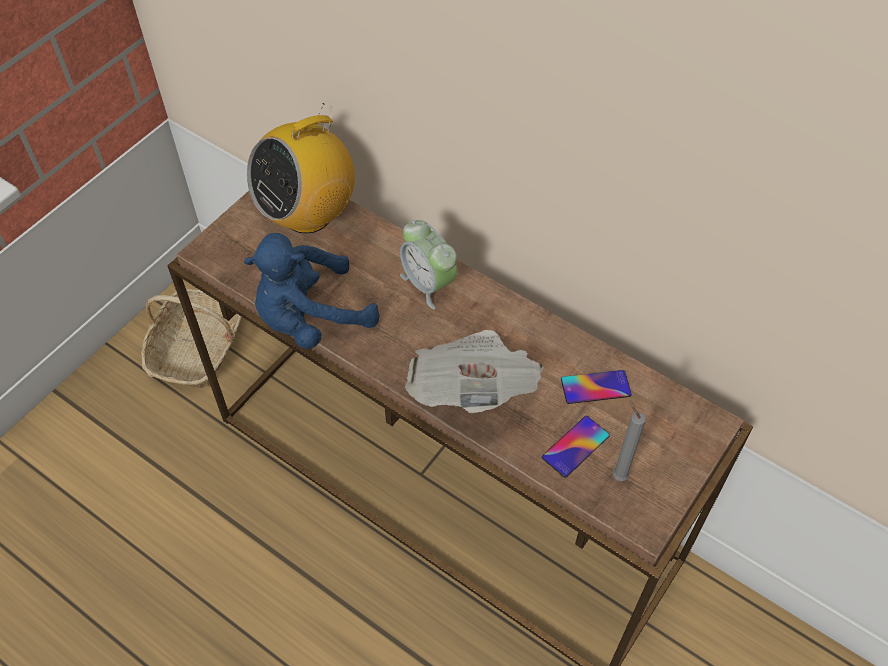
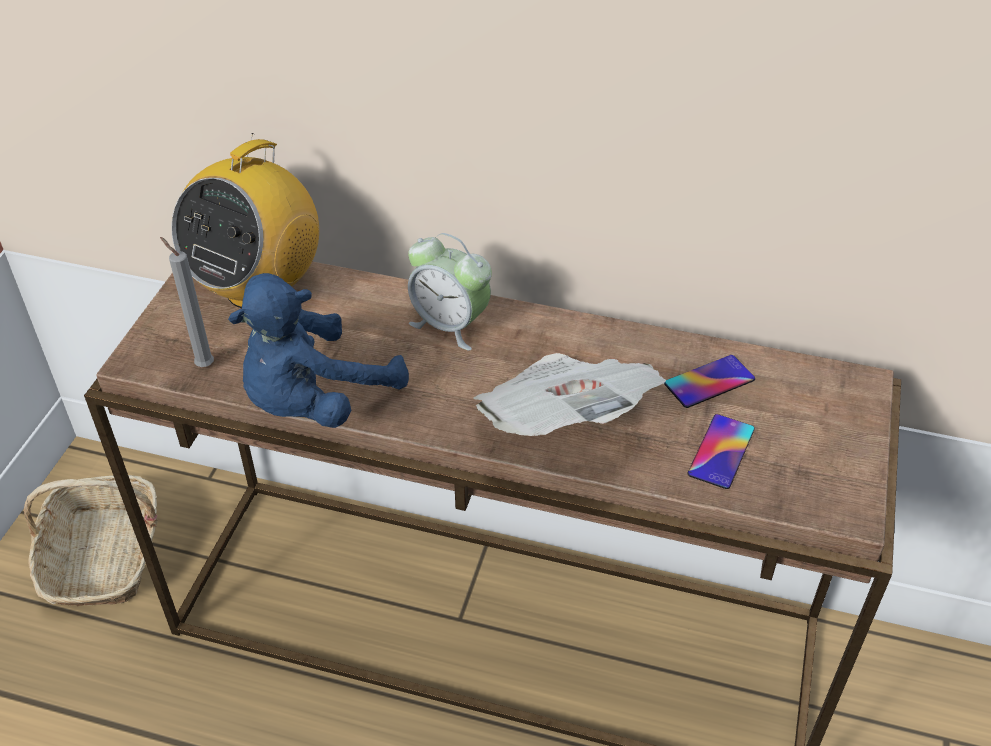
camera: 20 degrees left, 10 degrees down
(618, 475) = (787, 468): grey candle -> grey candle (203, 364)

